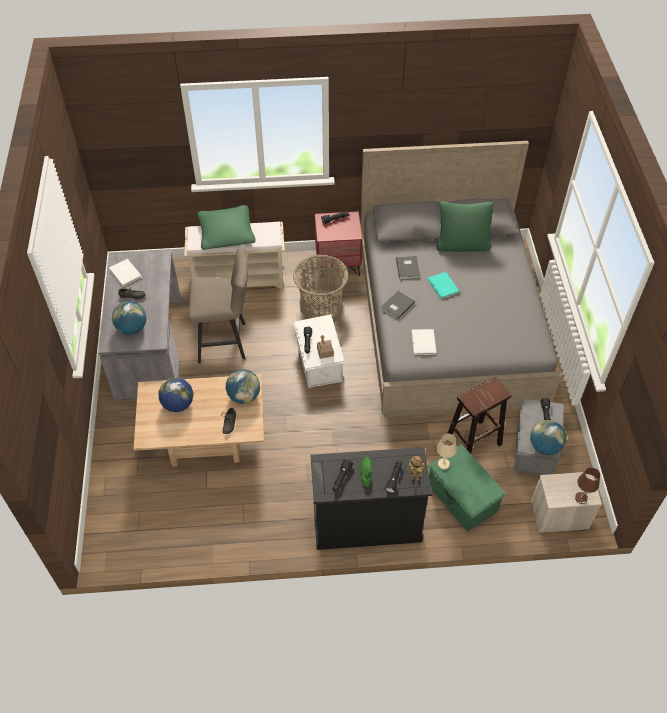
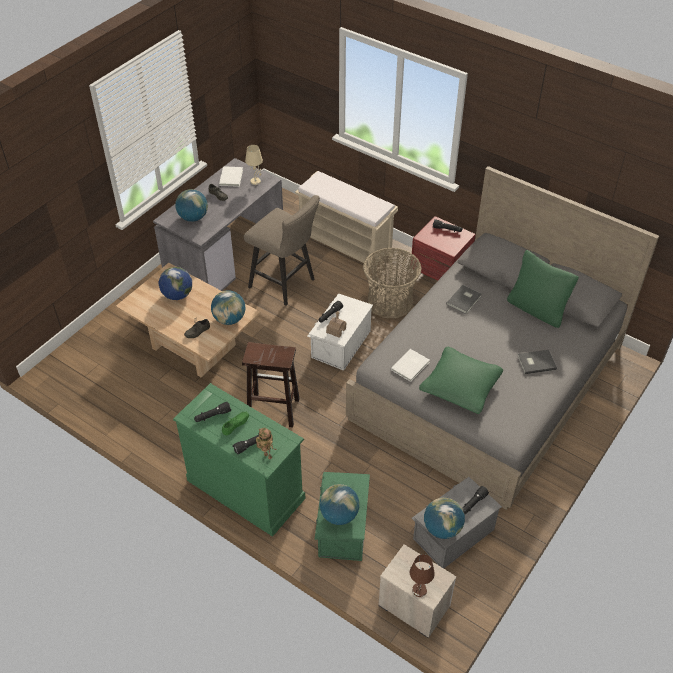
camera: 40 degrees right, 5 degrees down
(226, 234) = (341, 192): green pillow -> green pillow (460, 387)
(366, 522) = (246, 489): black dresser -> green dresser
(396, 306) = (420, 323): grey book -> grey book (535, 362)
(442, 287) = (479, 332): turquoise book -> none
(443, 464) = (337, 479): beige table lamp -> beige table lamp (255, 181)
(472, 488) = (339, 515): none -> globe
(473, 442) = (401, 491): brown stool -> brown stool (272, 410)

